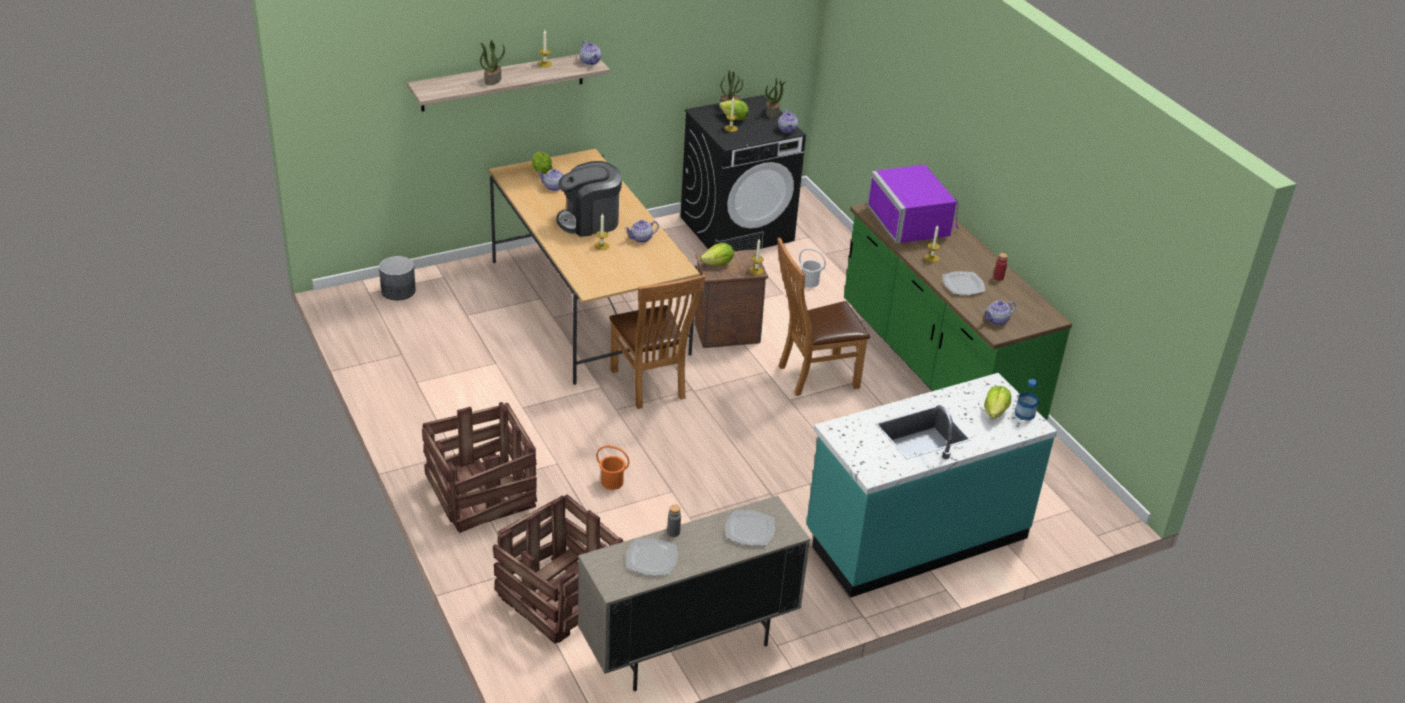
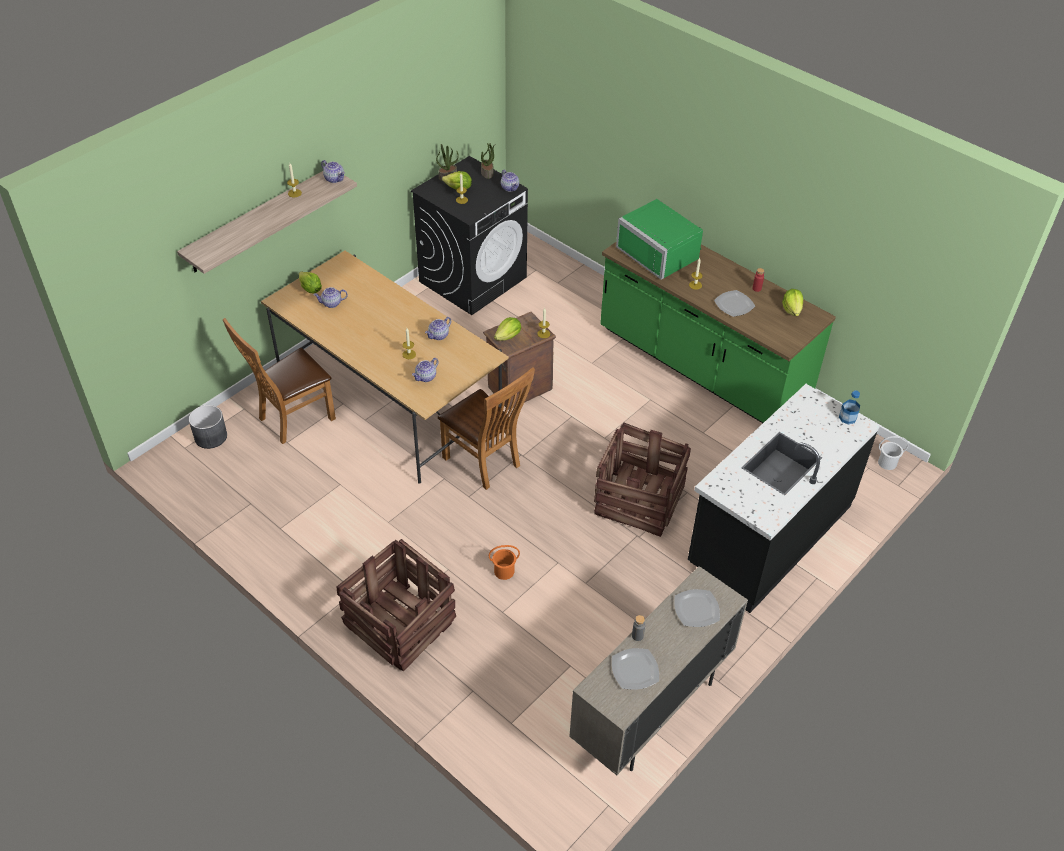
camera: 20 degrees left, 10 degrees up
(492, 80) = (257, 225): potted plant -> none
(559, 597) = (522, 703): crate -> crate (638, 501)
(589, 221) = (384, 331): coffee machine -> none
(809, 282) = (560, 315): white bucket -> white bucket (887, 462)
(813, 376) = (611, 408): brown chair -> brown chair (292, 419)
(914, 222) = (661, 252): purple microwave -> green microwave
(915, 536) = (768, 535): turquoise counter -> black counter
(995, 412) = (825, 423): lettuce -> lettuce (792, 310)
(997, 320) = (779, 332): teapot -> teapot (426, 377)

